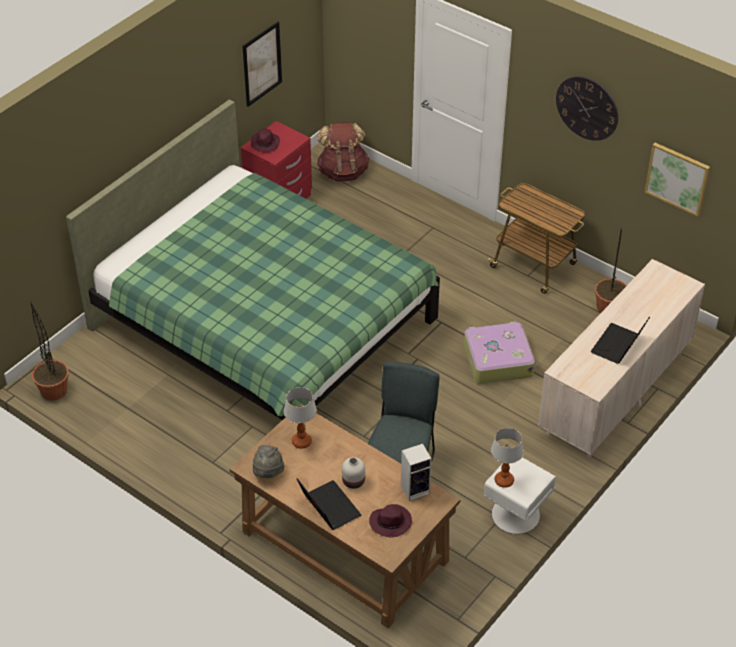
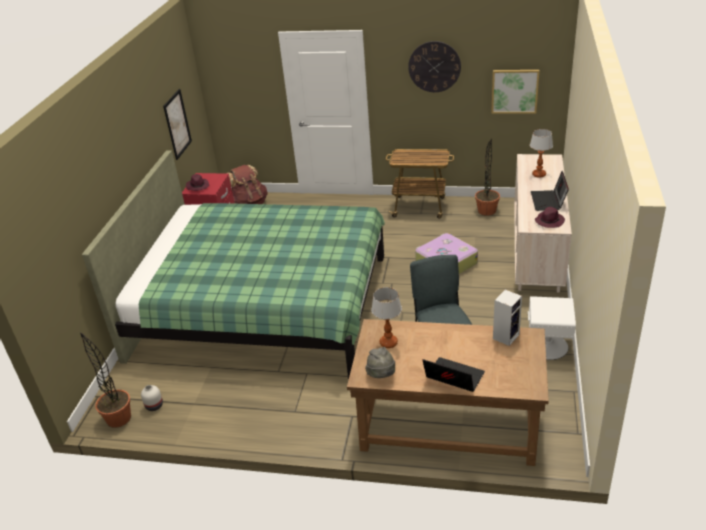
camera: 25 degrees left, 10 degrees down
(354, 481) = (455, 351): white vase -> white vase (155, 405)
(391, 522) = (511, 366): purple hat -> purple hat (549, 221)
(503, 481) = (542, 315): table lamp -> table lamp (539, 175)

